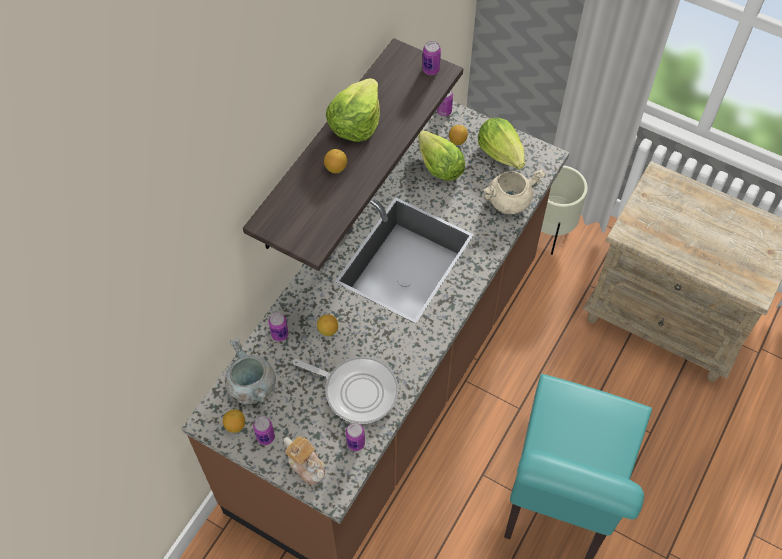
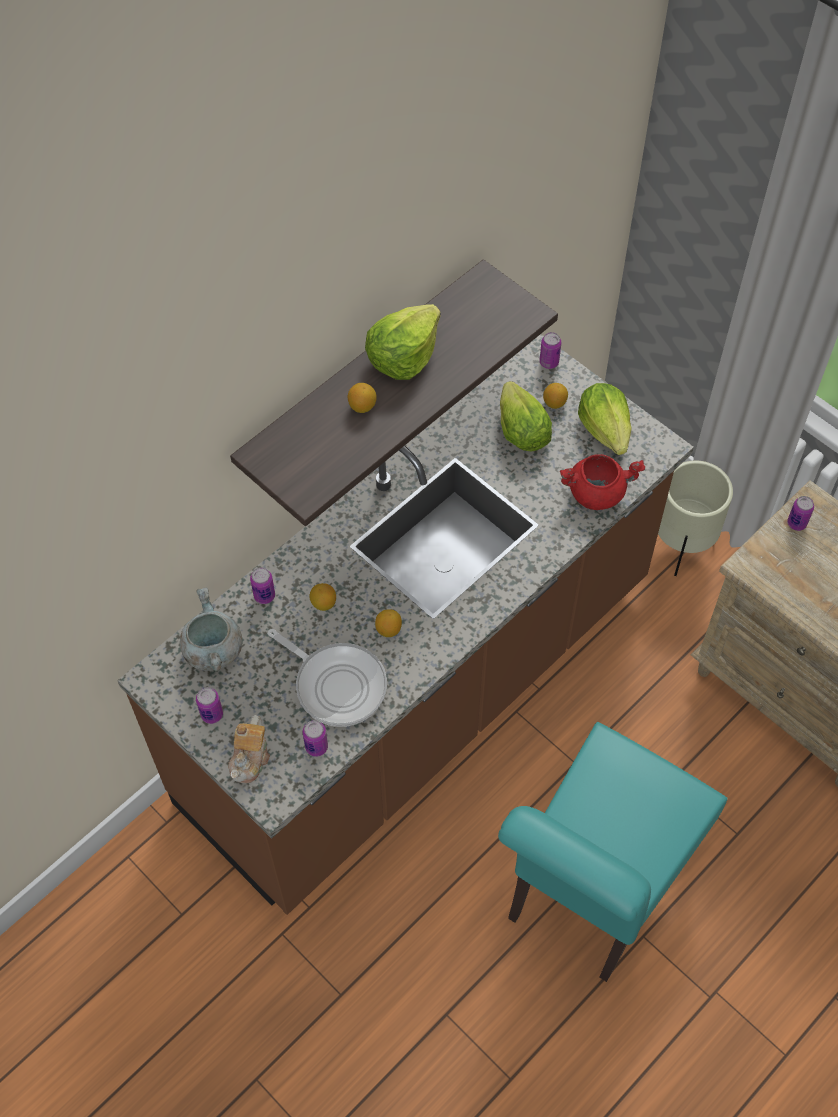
camera: 15 degrees right, 0 degrees up
(235, 425) = (180, 692): lemon -> lemon (388, 629)
(306, 465) = (250, 759): teapot -> teapot turned 45 degrees clockwise
(431, 70) = (516, 308): can -> can (796, 523)
(509, 200) = (597, 492): beige cooking pot -> red cooking pot

